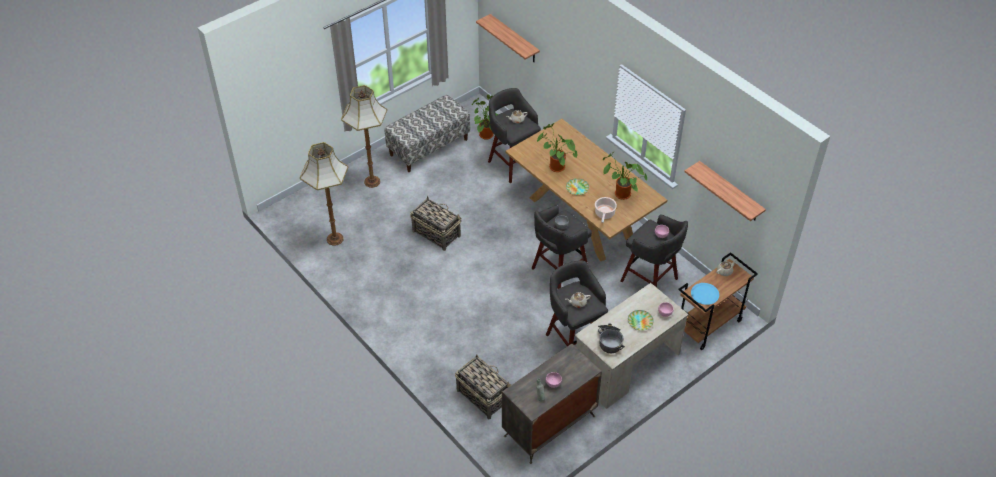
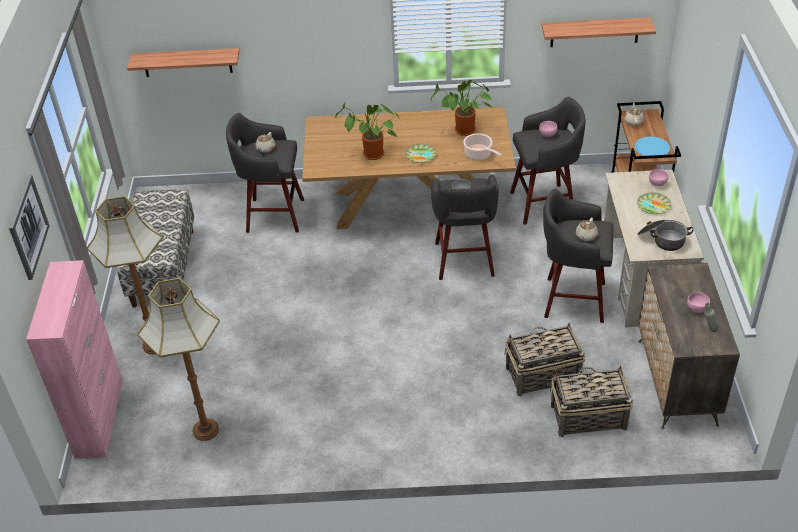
camera: 50 degrees left, 5 degrees down
(304, 73) = (28, 227): none -> picture
(309, 194) = (99, 417): none -> pink cabinet
(436, 233) = (302, 330): basket -> basket (542, 375)
(485, 134) = (203, 214): potted plant -> none

